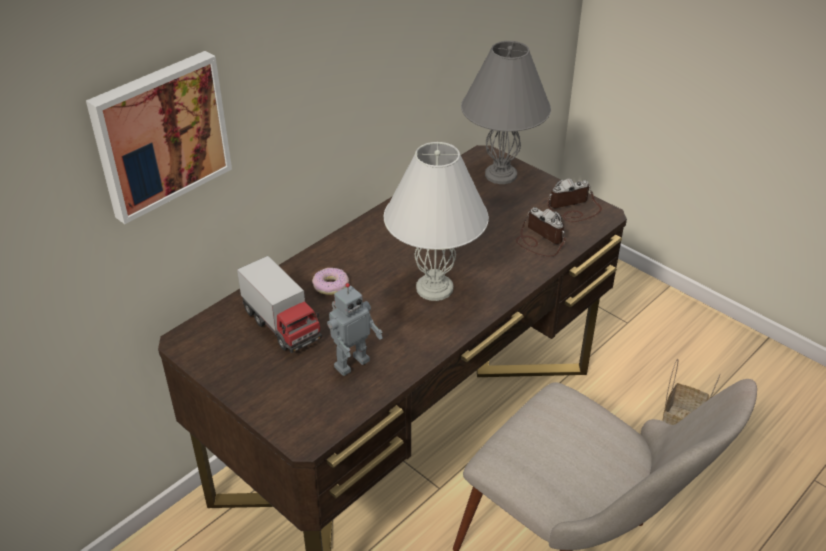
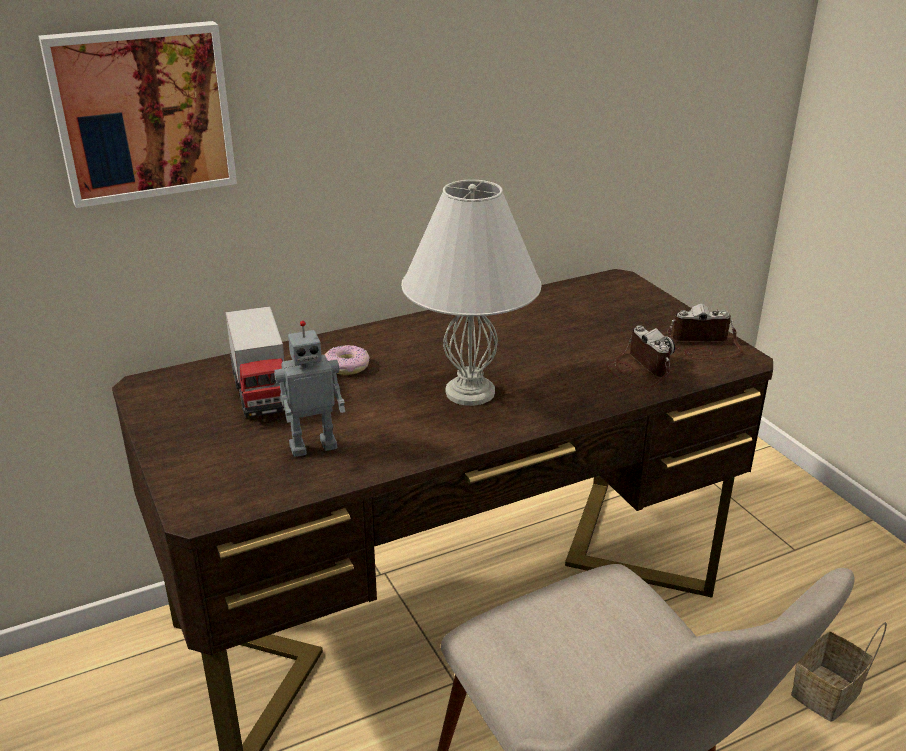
camera: 20 degrees right, 10 degrees down
(501, 175) = (628, 299): grey table lamp -> none

